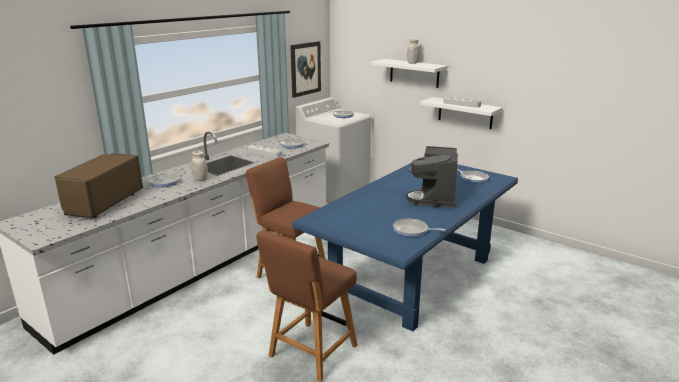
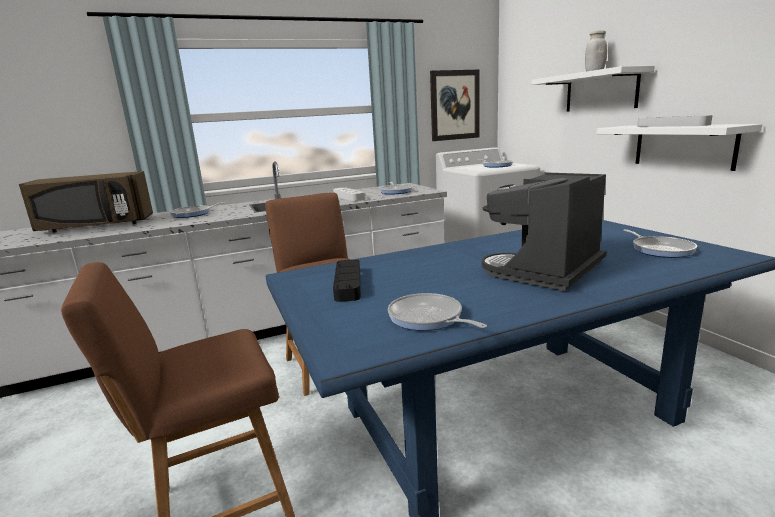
camera: 30 degrees right, 5 degrees down
(103, 203) = (96, 226): brown microwave -> brown microwave turned 150 degrees counterclockwise
(200, 179) = (230, 214): white jar -> none
(350, 220) = (348, 284): none -> black tray

